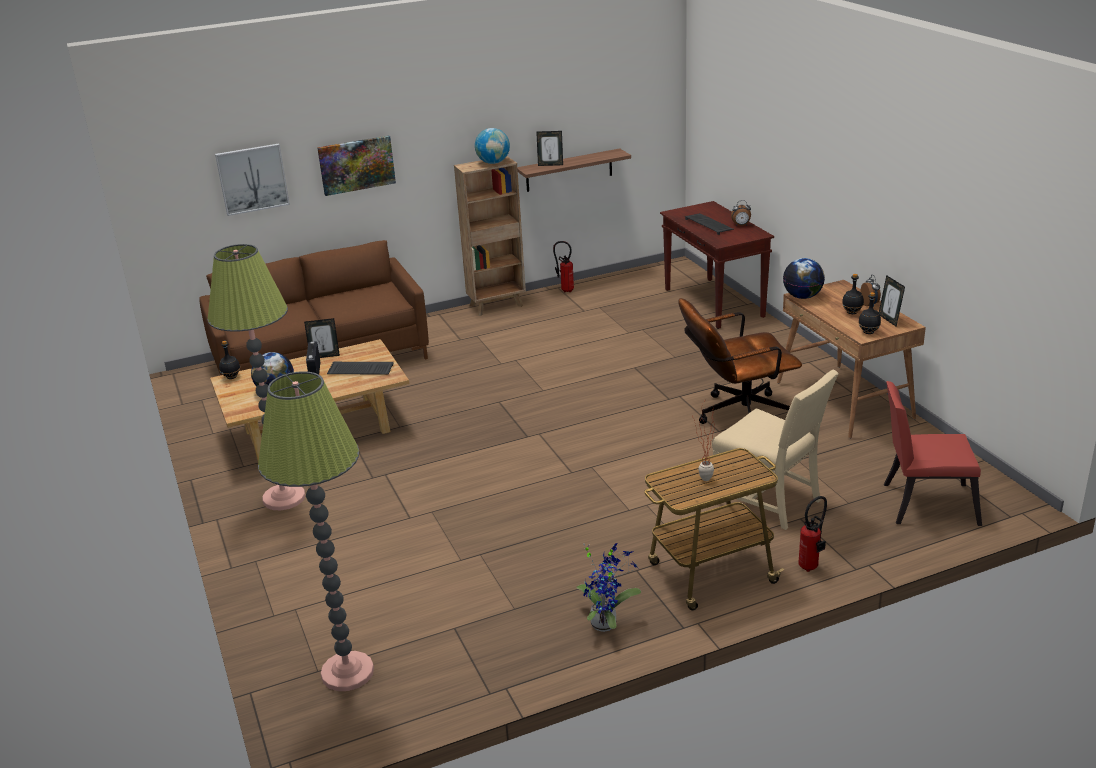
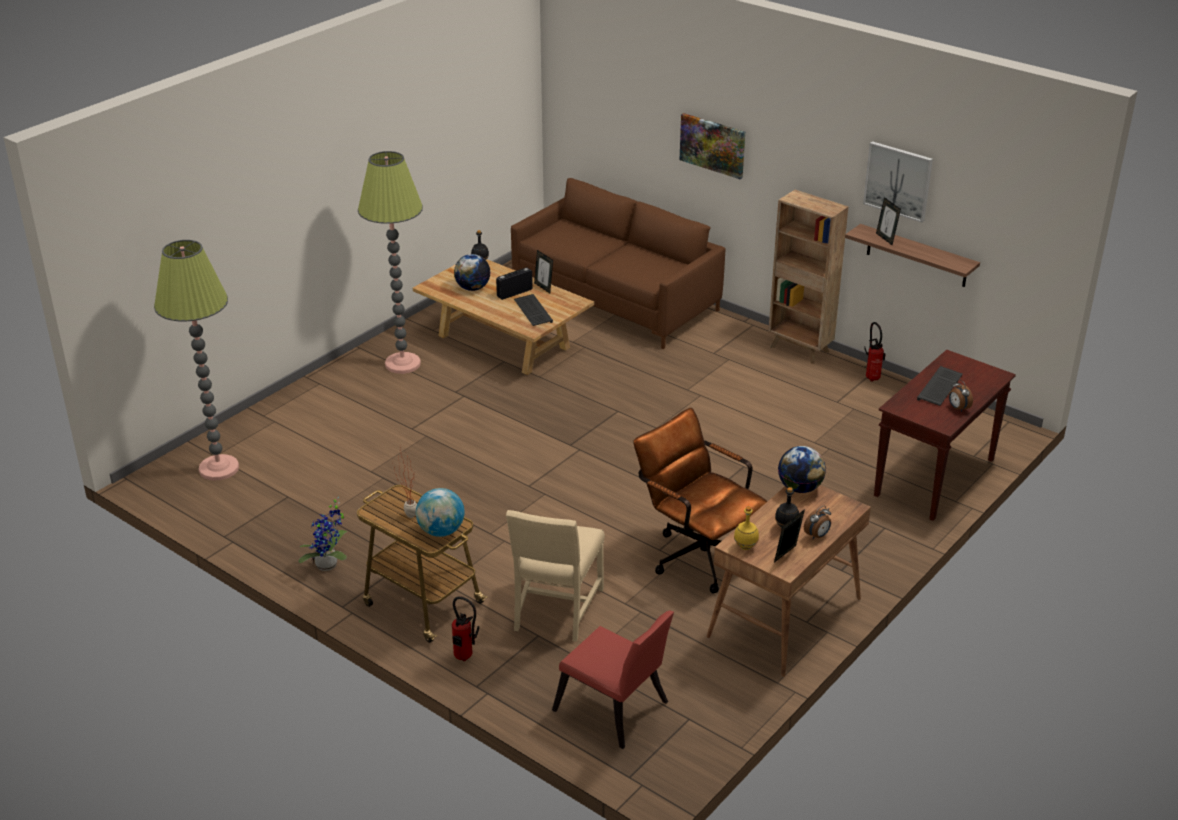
camera: 60 degrees right, 5 degrees up
(252, 179) = (629, 115): picture -> picture (898, 181)
(493, 163) = (819, 206): globe -> globe (441, 531)
(868, 332) = (745, 546): black bottle -> yellow bottle
(923, 503) = (615, 711): red chair -> red chair turned 150 degrees clockwise

